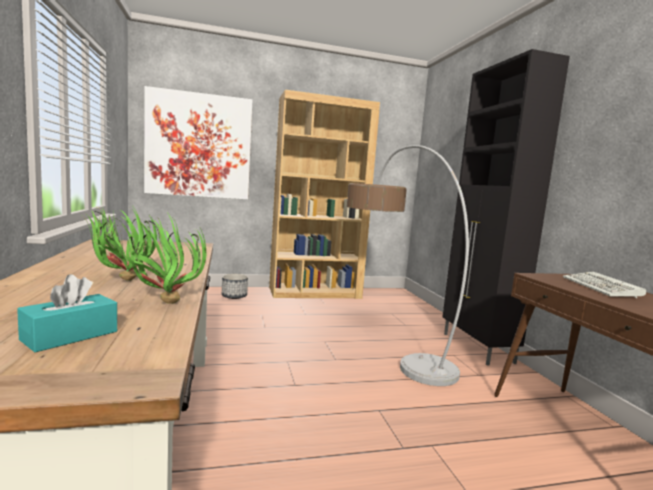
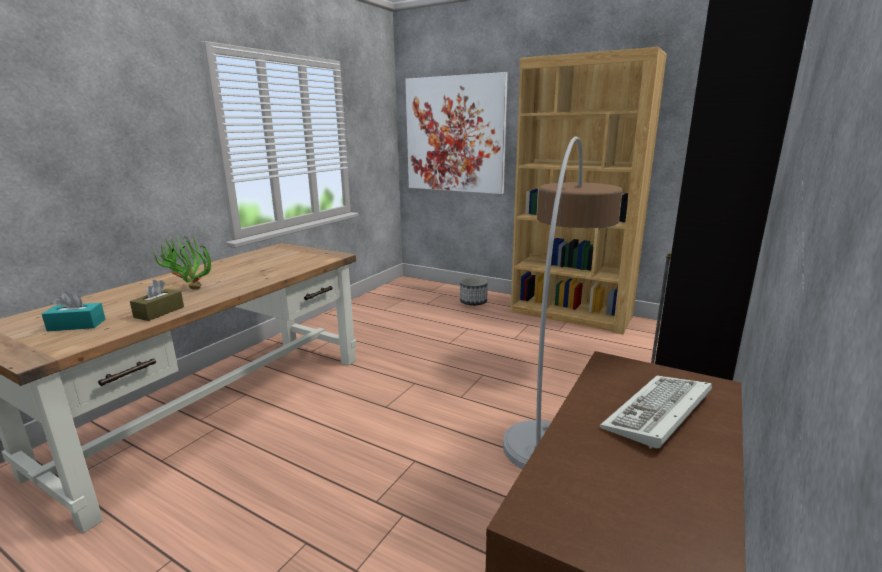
camera: 45 degrees right, 10 degrees up
(159, 303) = (159, 312): potted plant -> brown tissue box

